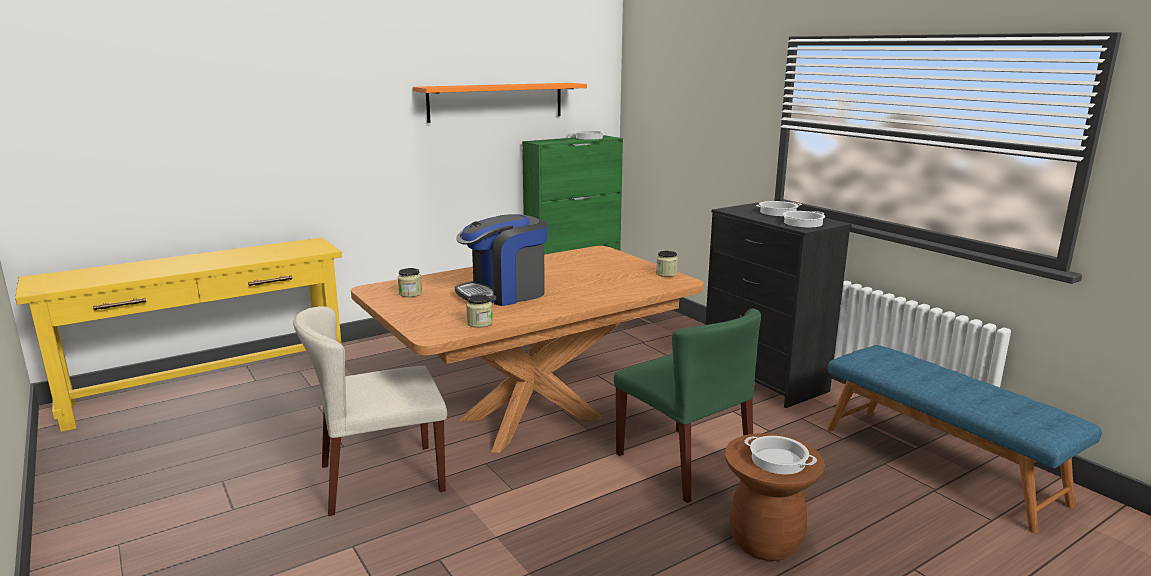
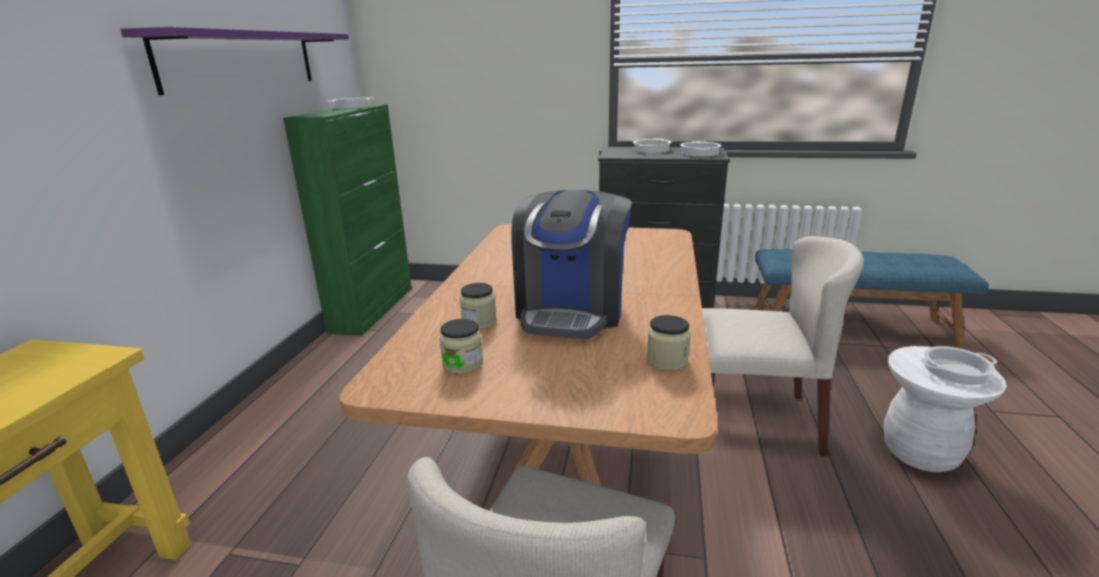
camera: 45 degrees left, 5 degrees up
(496, 102) = (242, 60): orange shelf -> purple shelf
(666, 274) = (638, 232): jar -> jar (479, 322)
(684, 463) = (754, 419): green chair -> beige chair
(765, 542) = (920, 452): brown stool -> white stool

